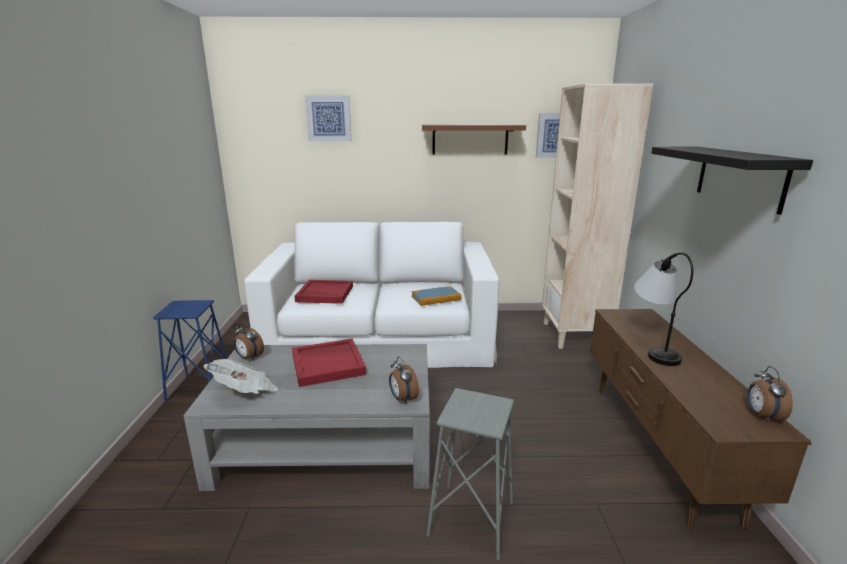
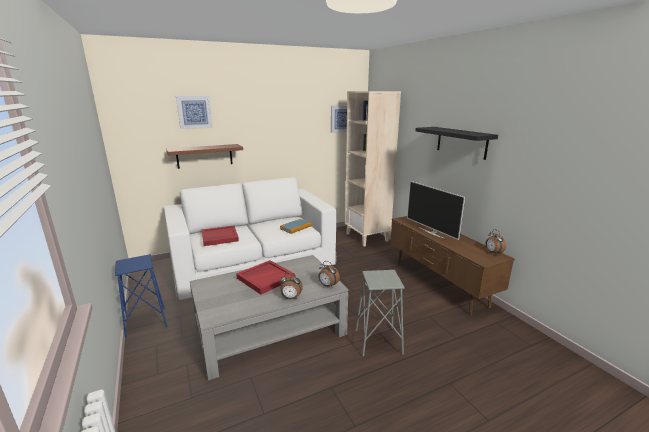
camera: 25 degrees left, 0 degrees up
(245, 391) = (228, 305): newspaper -> none
(249, 358) = (208, 286): alarm clock -> alarm clock (291, 298)
(470, 139) = (291, 123): brown shelf -> brown shelf (204, 156)
(653, 348) = (432, 233): table lamp -> television

